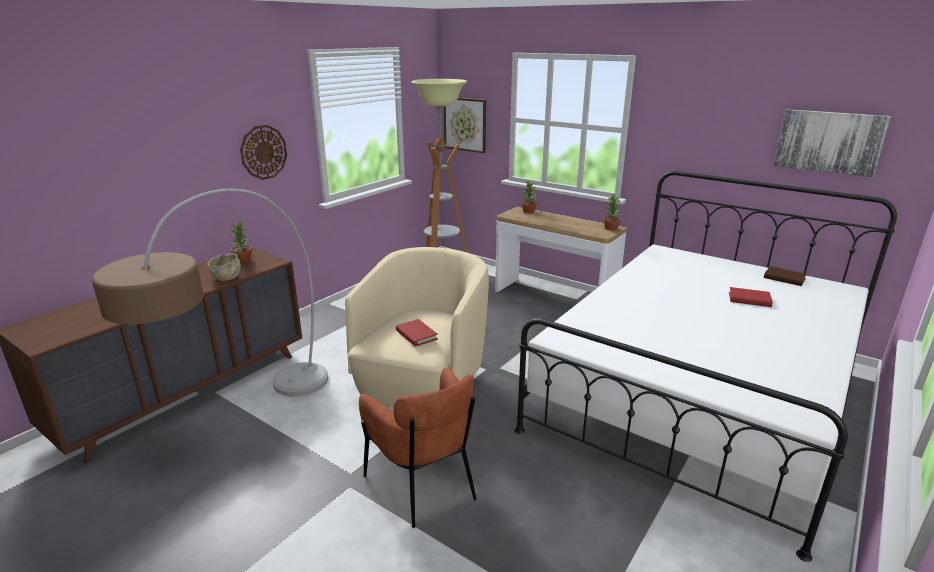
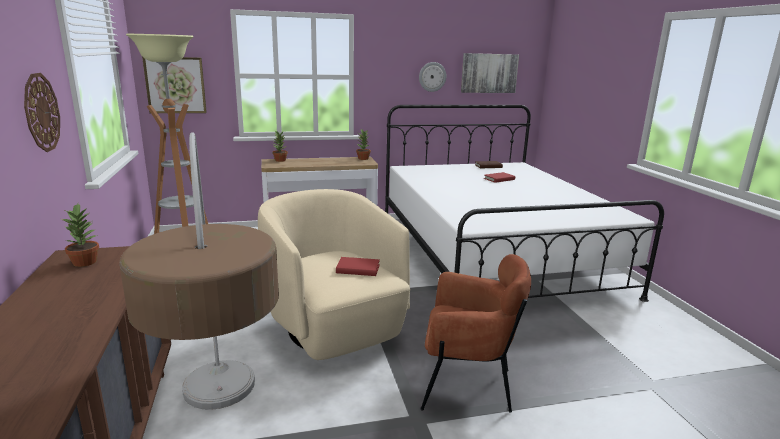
camera: 50 degrees left, 5 degrees down
(227, 277) = (113, 282): beige bowl -> none
(731, 139) = (432, 76): none -> wall clock

